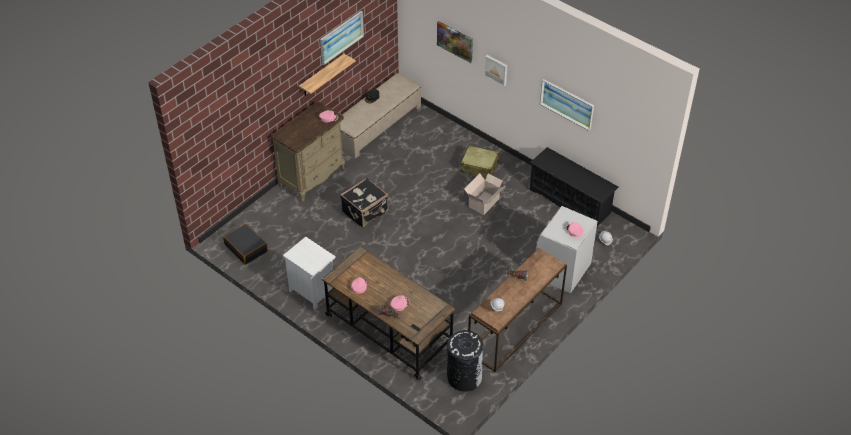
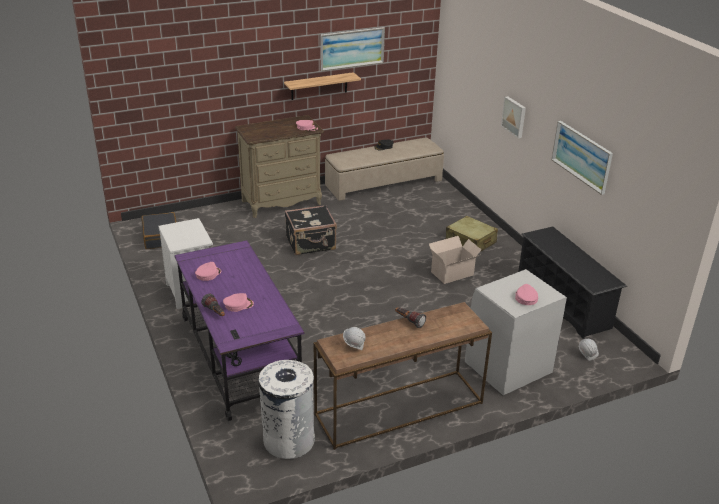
camera: 25 degrees right, 15 degrees down
(389, 331) = (239, 357): brown desk -> purple desk
(455, 41) = (480, 84): picture -> none
(464, 377) = (288, 440): black trash can -> white trash can

